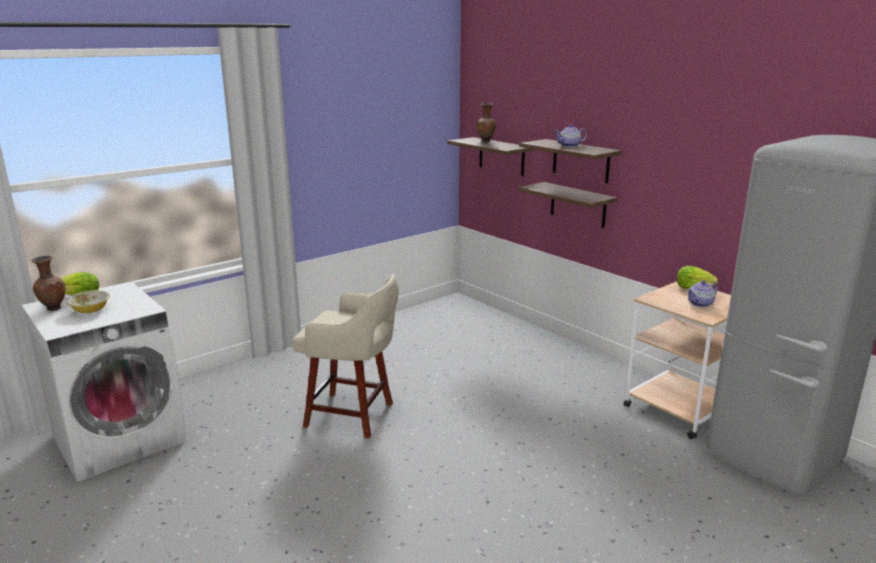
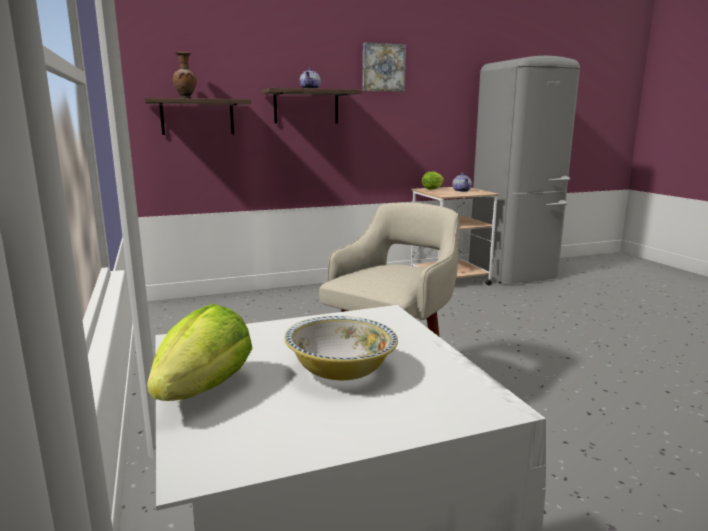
camera: 70 degrees left, 5 degrees down
(53, 309) = (279, 427): brown vase -> none
(578, 205) = (307, 150): shelf -> none
(662, 128) = (383, 68): none -> picture

